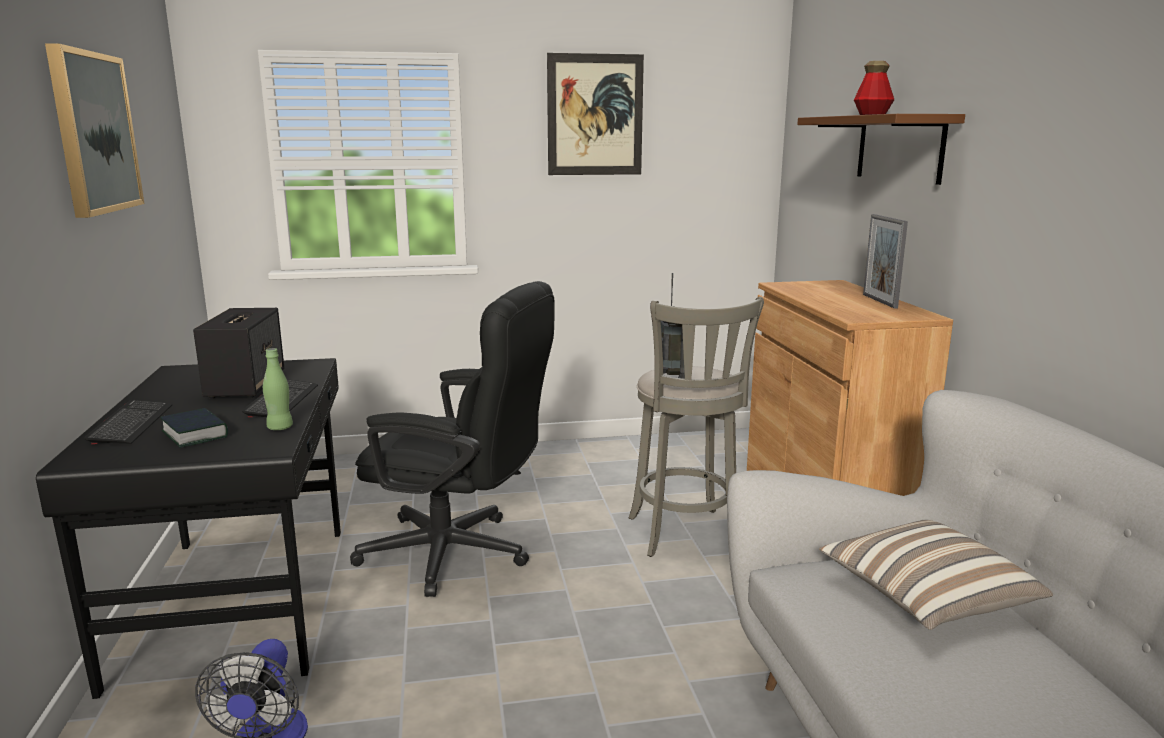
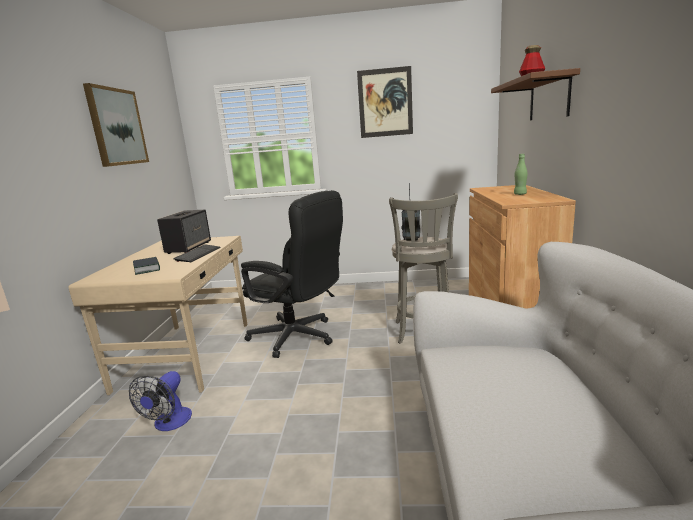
camera: 15 degrees right, 0 degrees up
(131, 424) = (125, 264): keyboard -> none
(241, 600) = (189, 354): black desk -> beige desk
(280, 427) = (186, 266): green bottle -> green bottle (520, 194)
(879, 301) = (535, 193): picture frame -> none
(925, 599) = (521, 371): pillow -> none

